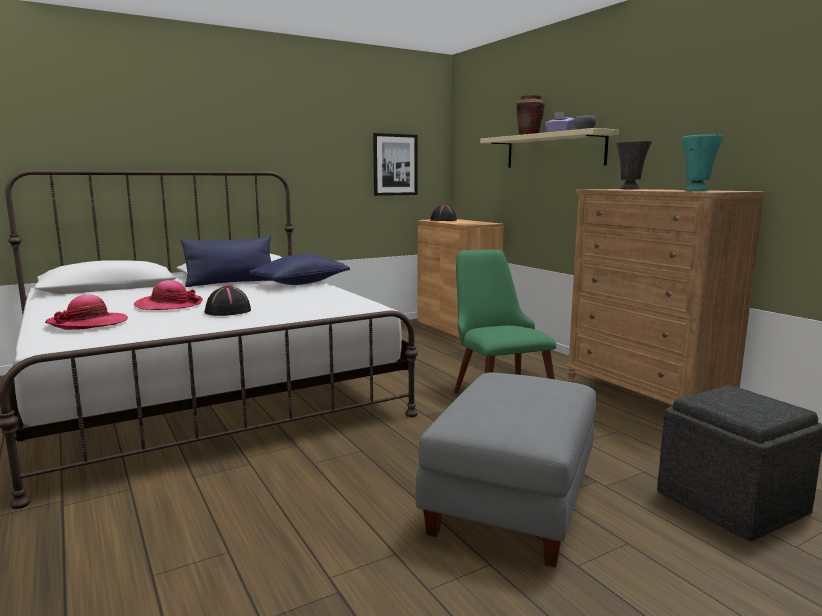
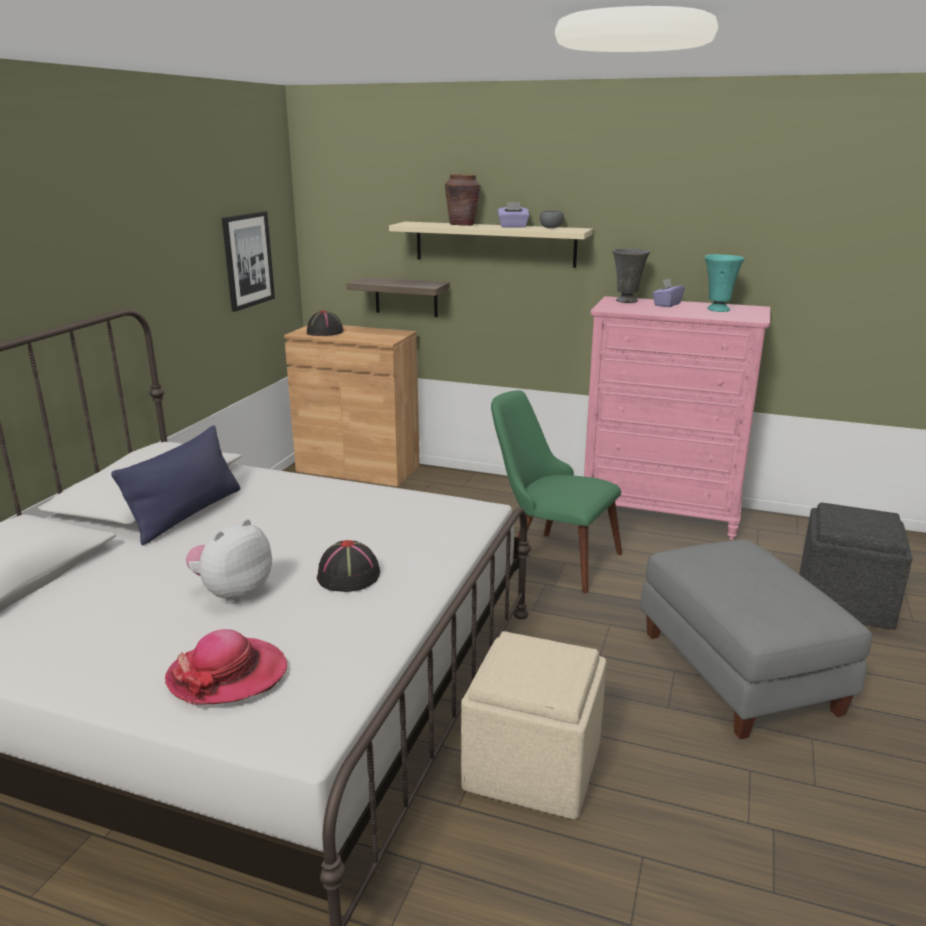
camera: 40 degrees left, 10 degrees up
(169, 305) = (233, 593): hat -> plush toy
(267, 479) = (532, 764): none -> beige ottoman
(301, 283) = (289, 487): blue pillow -> none
(501, 197) = (406, 297): none -> shelf
(645, 398) = (660, 513): brown dresser -> pink dresser
(659, 189) = (667, 304): none -> purple tissue box

